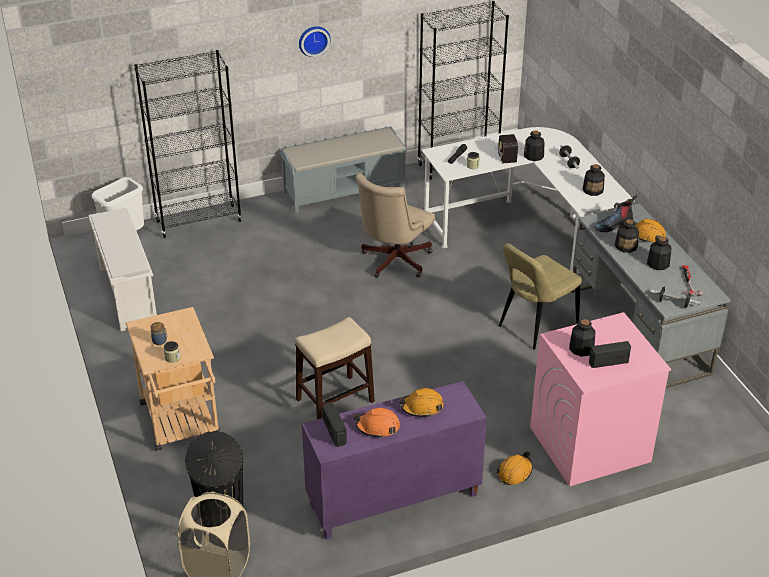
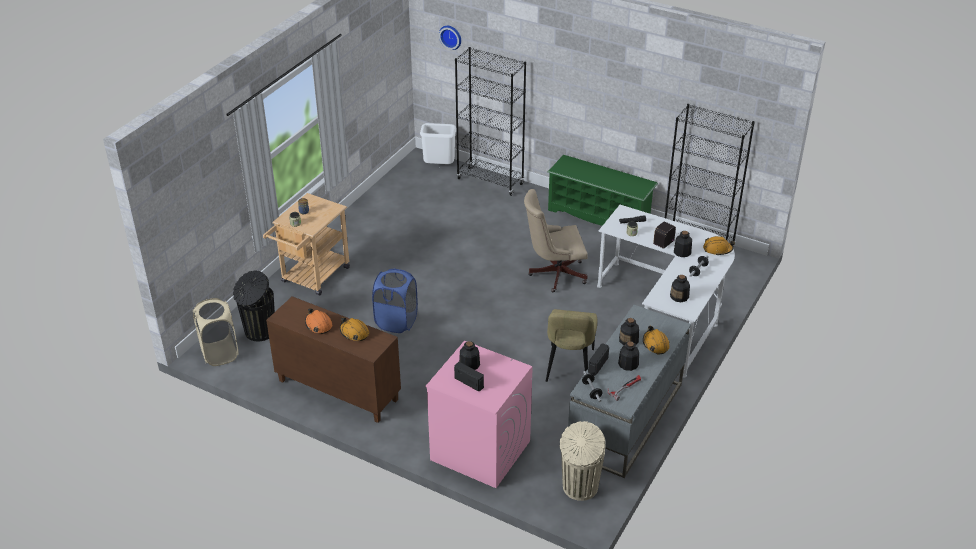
camera: 50 degrees right, 0 degrees up
(127, 294) = (393, 196): white shoe rack -> none
(313, 40) = (600, 87): wall clock -> wall clock (451, 36)
(334, 432) = (297, 311): radio -> radio (597, 365)
(335, 400) = (396, 322): stool -> blue laundry basket
(345, 190) = (599, 215): grey bench -> green shoe rack
(393, 501) = (337, 390): purple cabinet -> brown cabinet
(515, 472) = (416, 429): orange hard hat -> orange hard hat (717, 249)
(535, 326) = (569, 367): beige chair -> beige chair turned 90 degrees counterclockwise
(613, 225) = (646, 323): boot -> none
(699, 408) = (579, 487): none -> beige trash can

